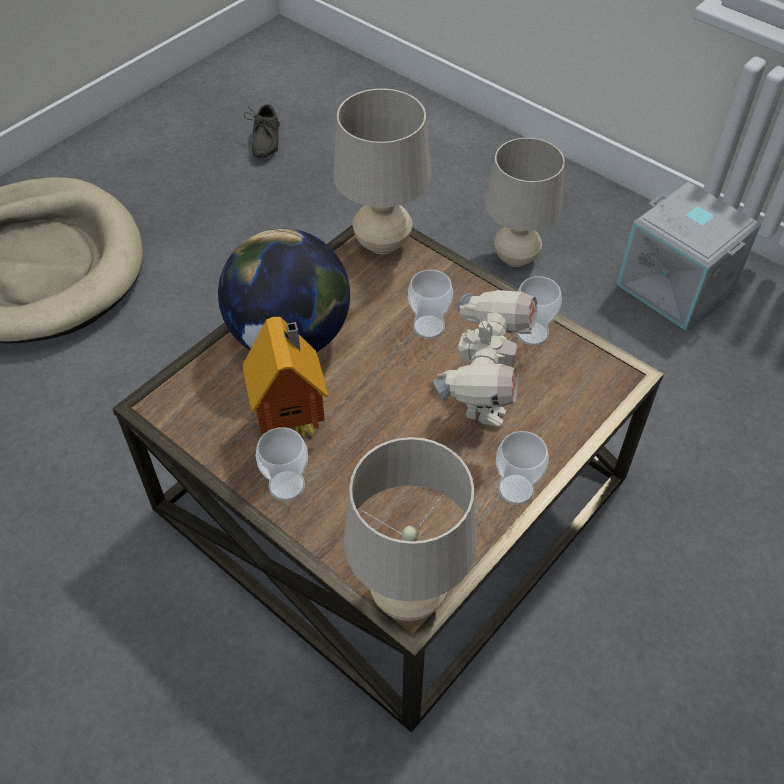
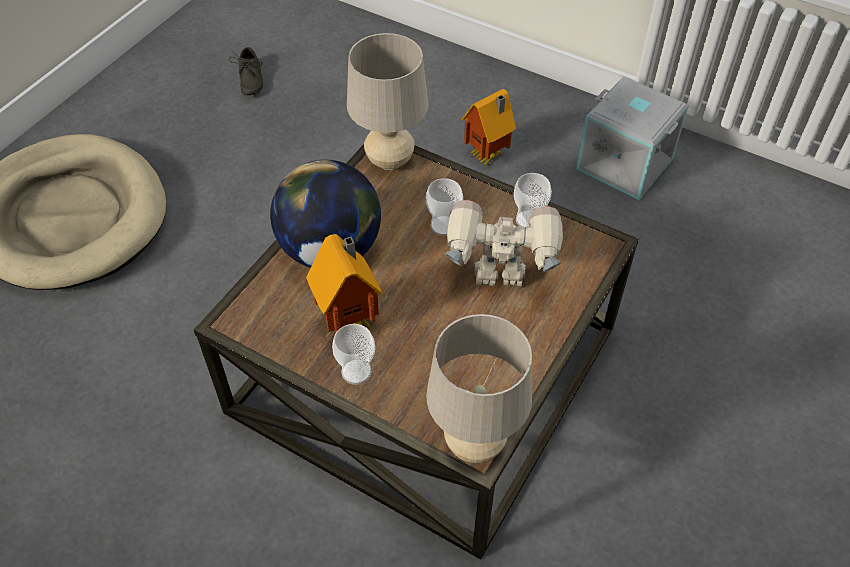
camera: 10 degrees left, 0 degrees up
(482, 400) = (499, 280): toy robot -> toy robot turned 90 degrees counterclockwise
(515, 258) = (488, 157): beige table lamp -> toy house
(516, 489) = (541, 347): cup -> none

